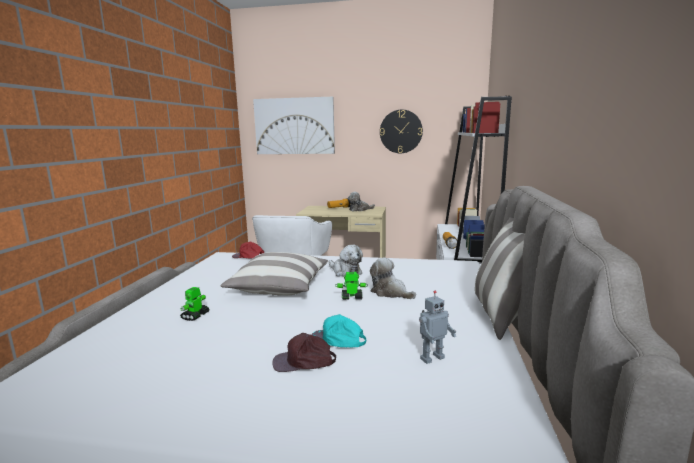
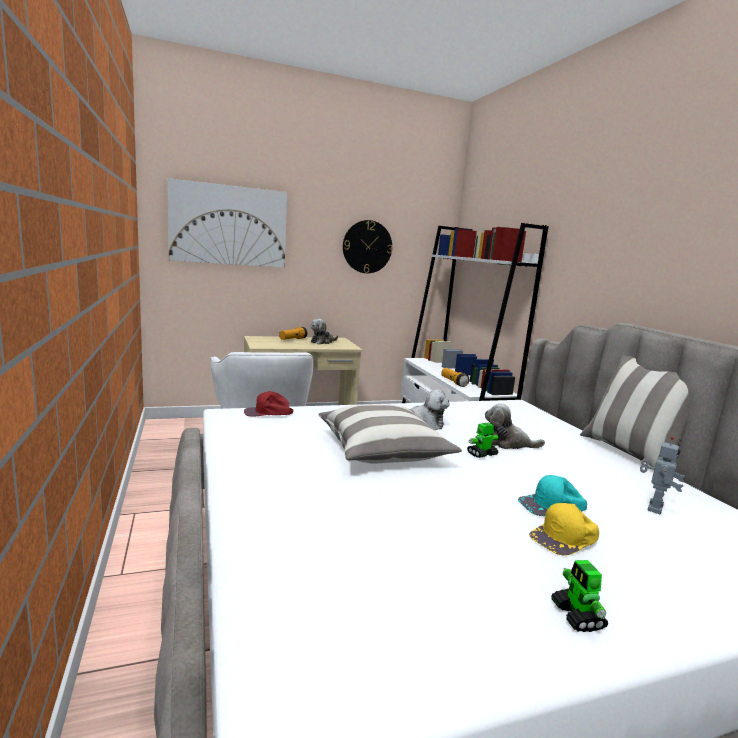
camera: 30 degrees left, 0 degrees up
(195, 316) = (345, 507): toy robot -> toy robot (577, 616)
(304, 362) = (565, 538): brown cap -> yellow cap

